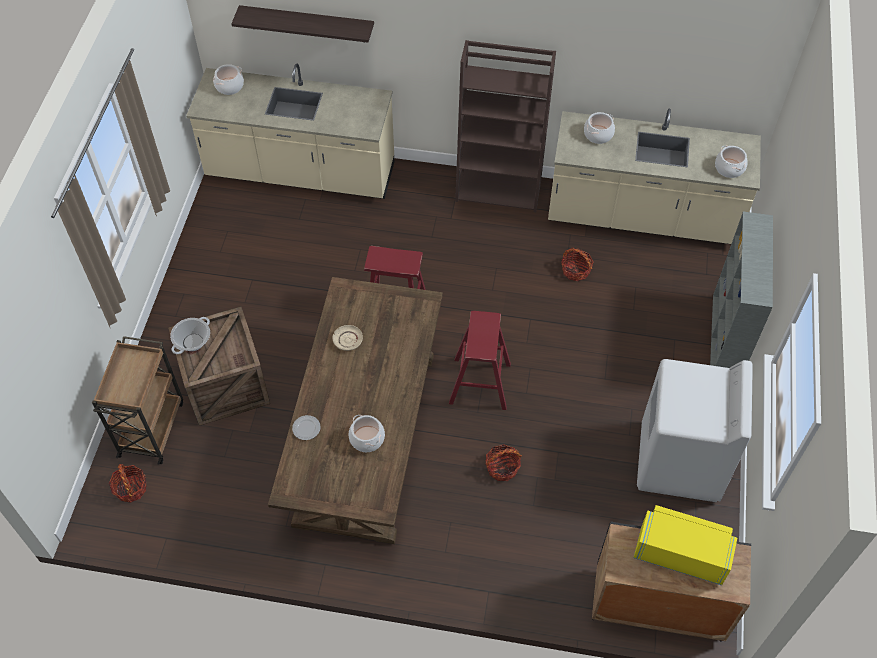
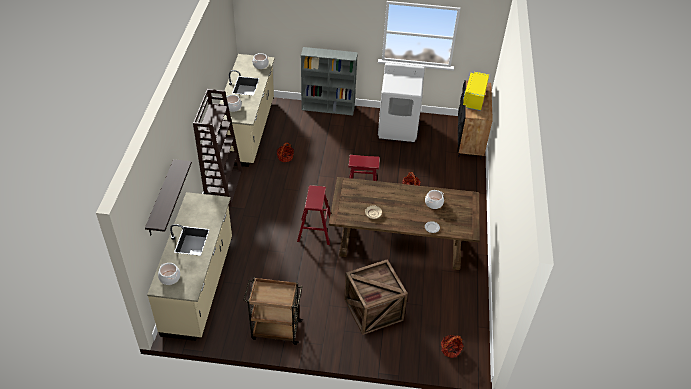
camera: 95 degrees left, 10 degrees down
(152, 427) = (408, 345): brown cart -> brown cart (275, 330)
(193, 342) = (373, 295): cooking pot -> none

